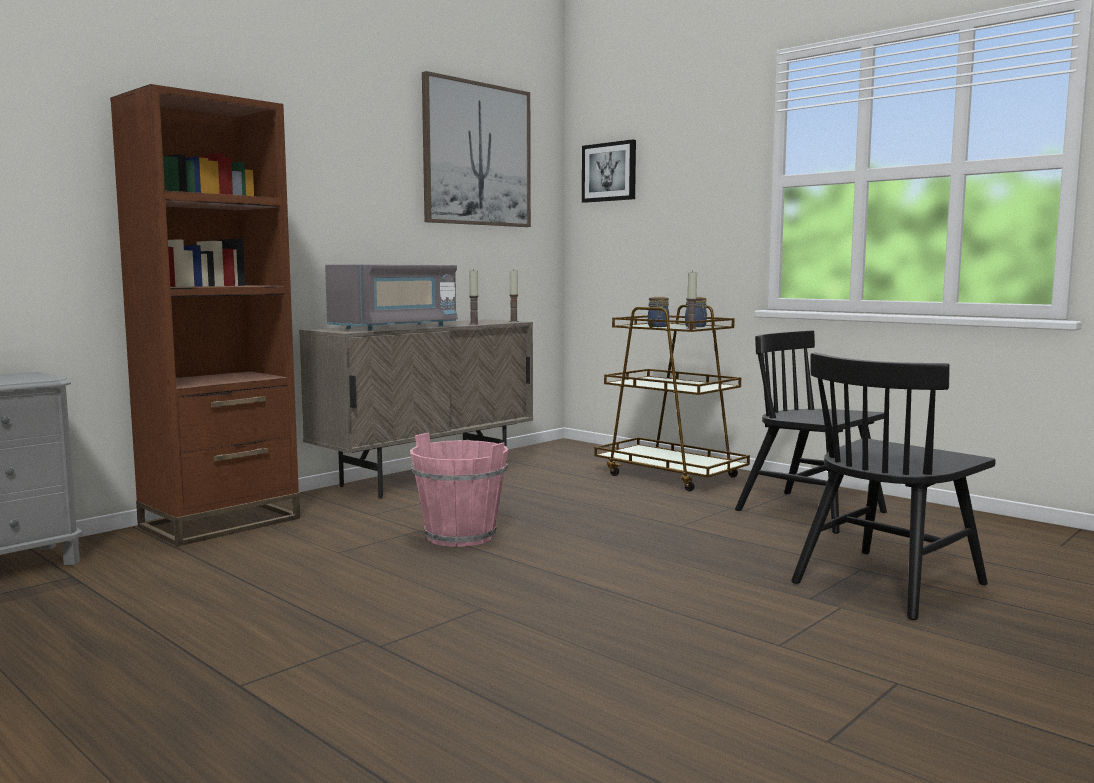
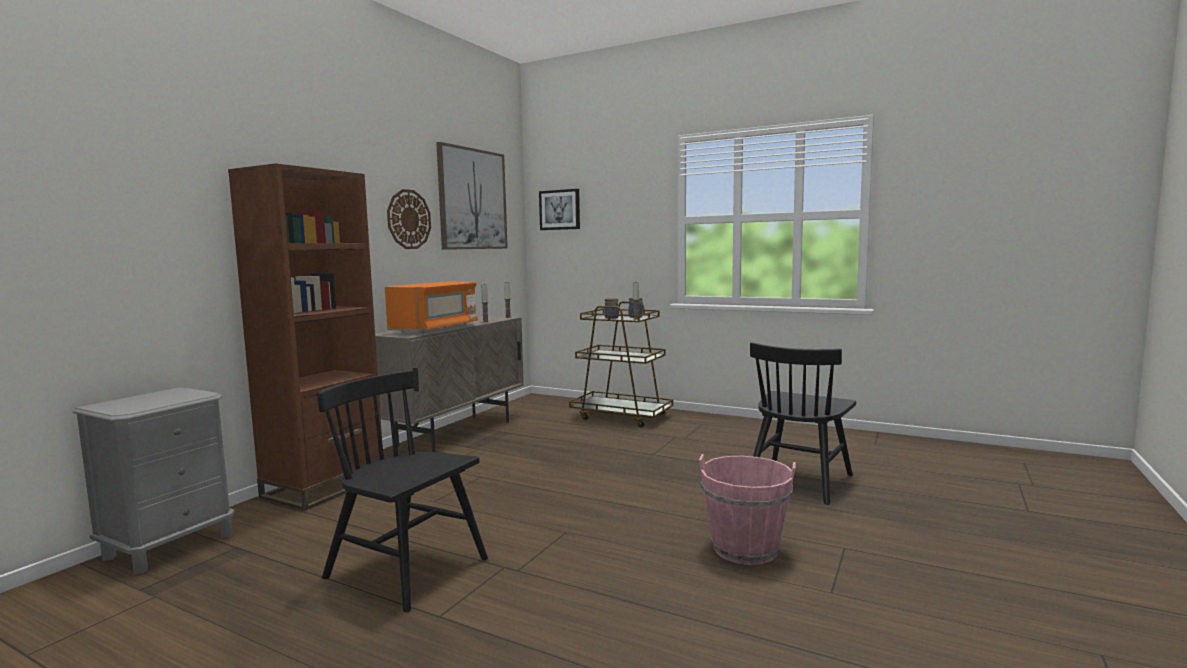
camera: 15 degrees left, 0 degrees up
(374, 177) = (408, 219): none -> wall clock
(396, 327) = (436, 329): grey microwave -> orange microwave
(461, 536) = (513, 478): pink bucket -> pink bucket (745, 549)
(811, 512) = (724, 435): black chair -> black chair (407, 569)

